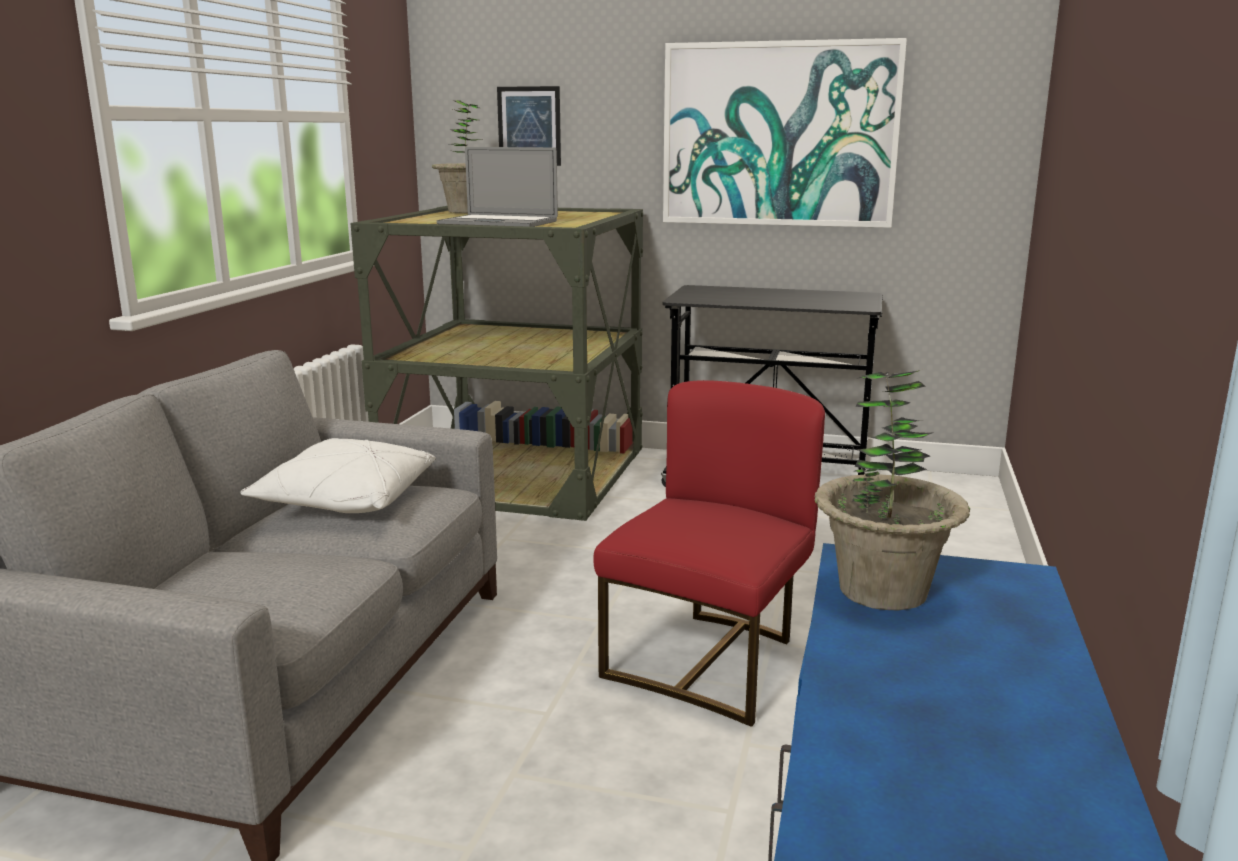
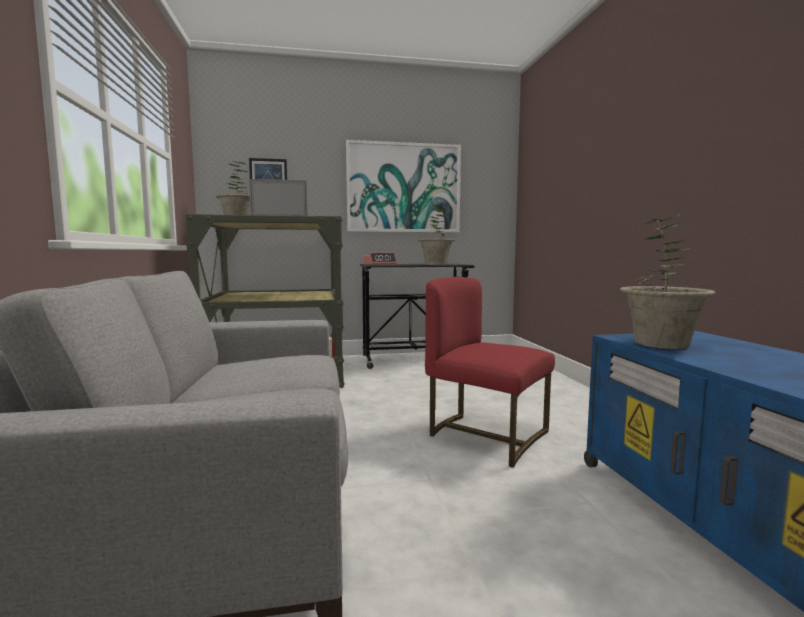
camera: 25 degrees left, 10 degrees down
(346, 501) = (257, 364): white pillow -> none
(710, 662) = (486, 436): red chair -> red chair turned 60 degrees counterclockwise
(713, 291) = (380, 264): none -> alarm clock
(810, 302) = (436, 264): none -> potted plant

